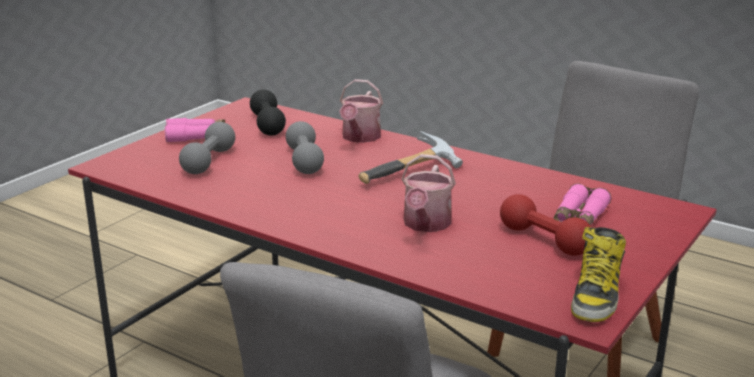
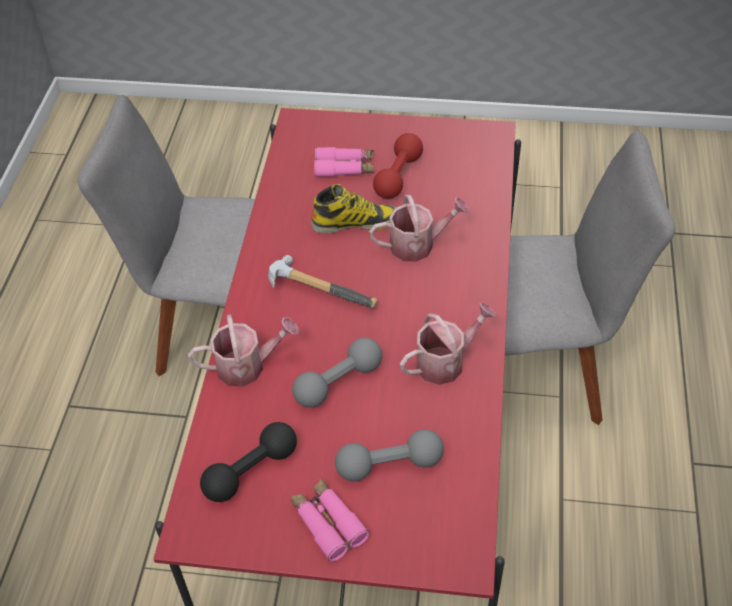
camera: 115 degrees left, 25 degrees up
(270, 201) = (446, 361): none -> watering can
(596, 295) = (460, 136): boot -> boot (356, 222)

